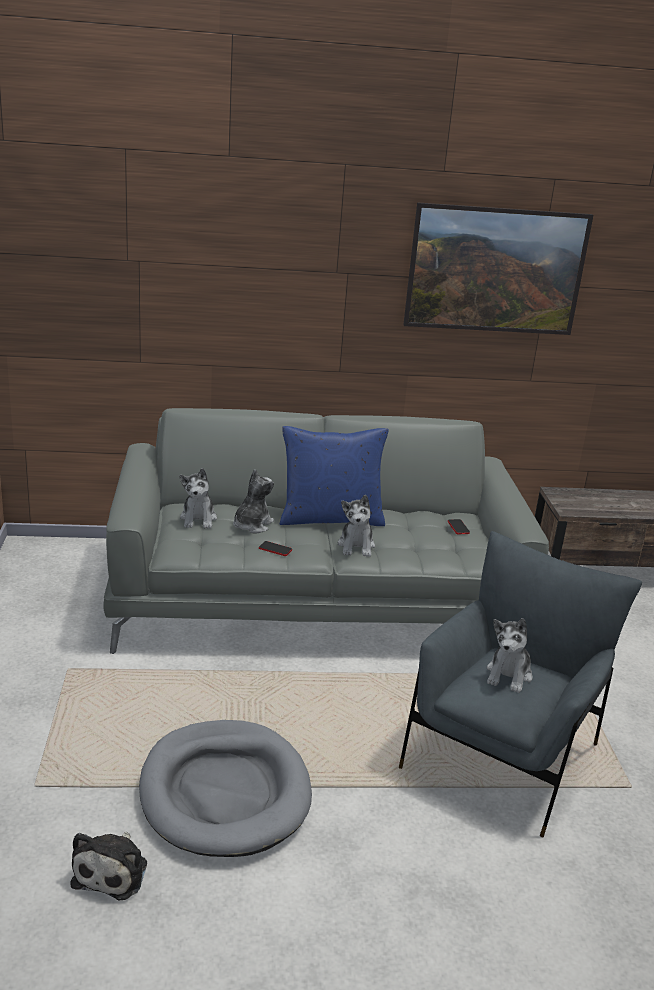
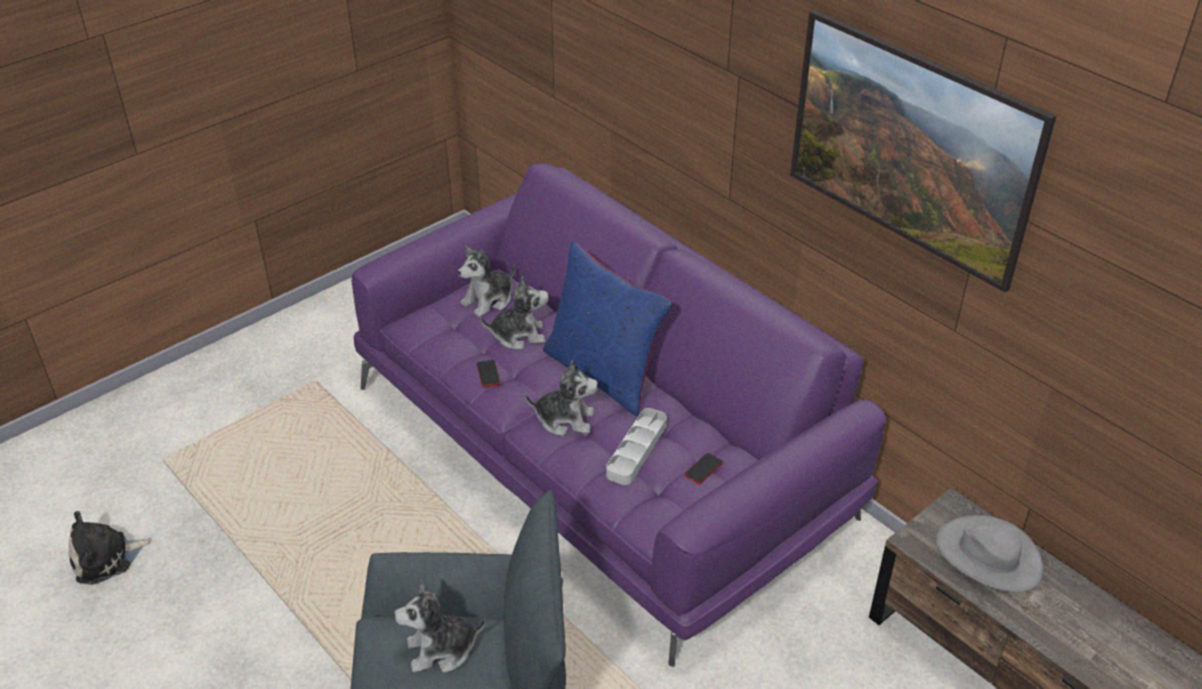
camera: 55 degrees right, 15 degrees up
(225, 792) = (242, 565): grey dog bed -> none
(318, 597) = (600, 452): grey sofa -> purple sofa
(356, 546) = (565, 419): plush toy -> plush toy turned 135 degrees counterclockwise
(416, 537) = (636, 450): none -> grey tray
(597, 501) = (988, 556): none -> grey hat

